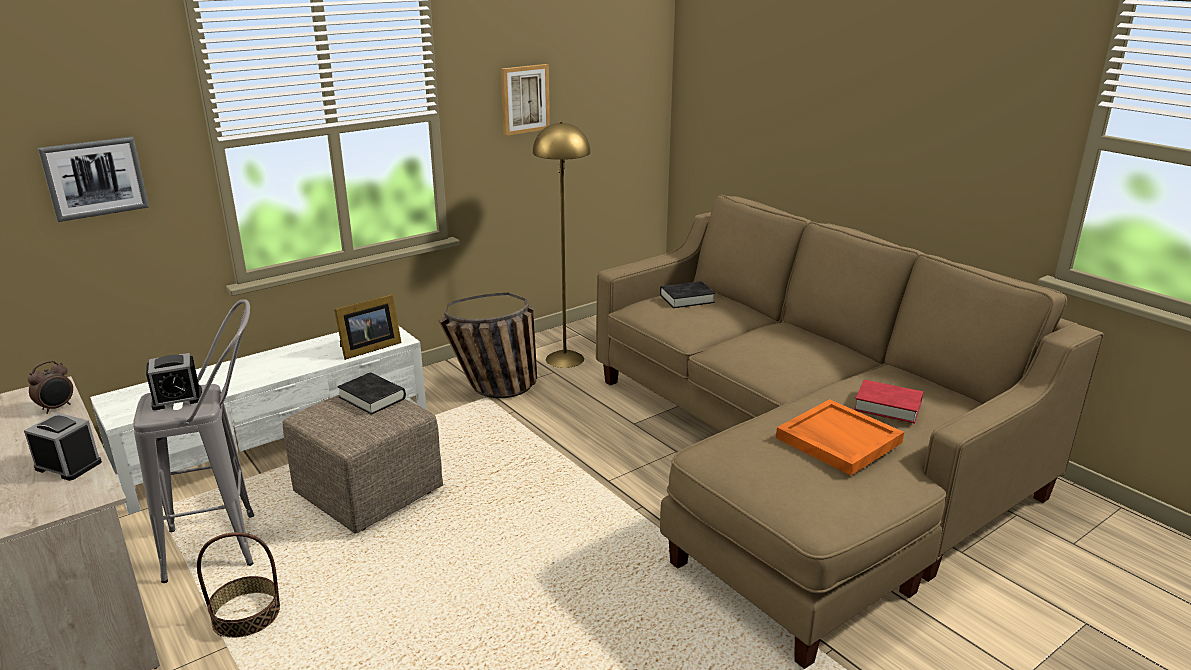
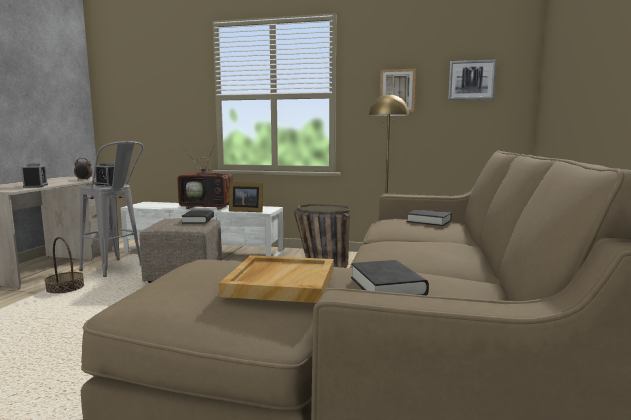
camera: 50 degrees right, 15 degrees down
(95, 178) = (169, 106): picture -> picture (471, 80)
(281, 363) = (209, 207): none -> television
(837, 440) = (280, 282): orange tray -> beige tray
(887, 406) = (387, 286): red book -> black book

